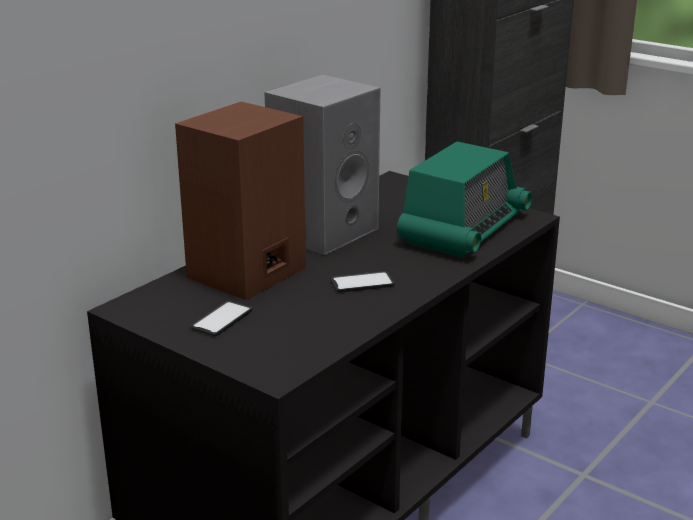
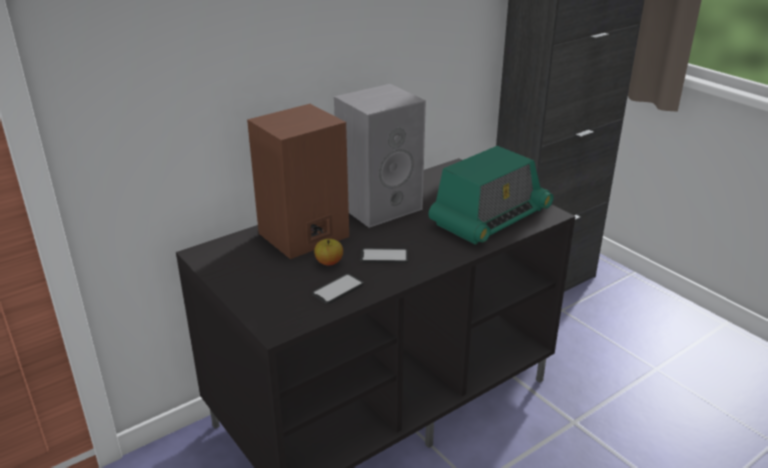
camera: 15 degrees right, 5 degrees up
(222, 319) = (264, 273): phone -> phone (338, 289)
(298, 298) = (329, 262): none -> apple

